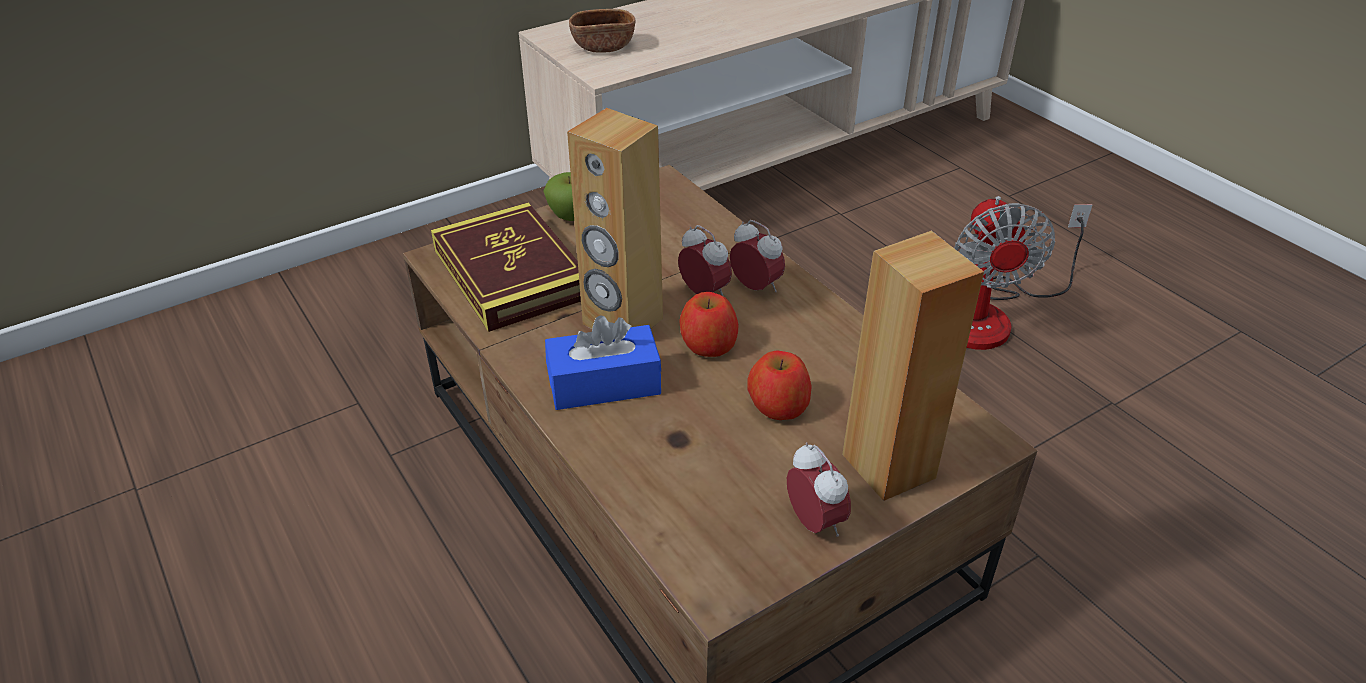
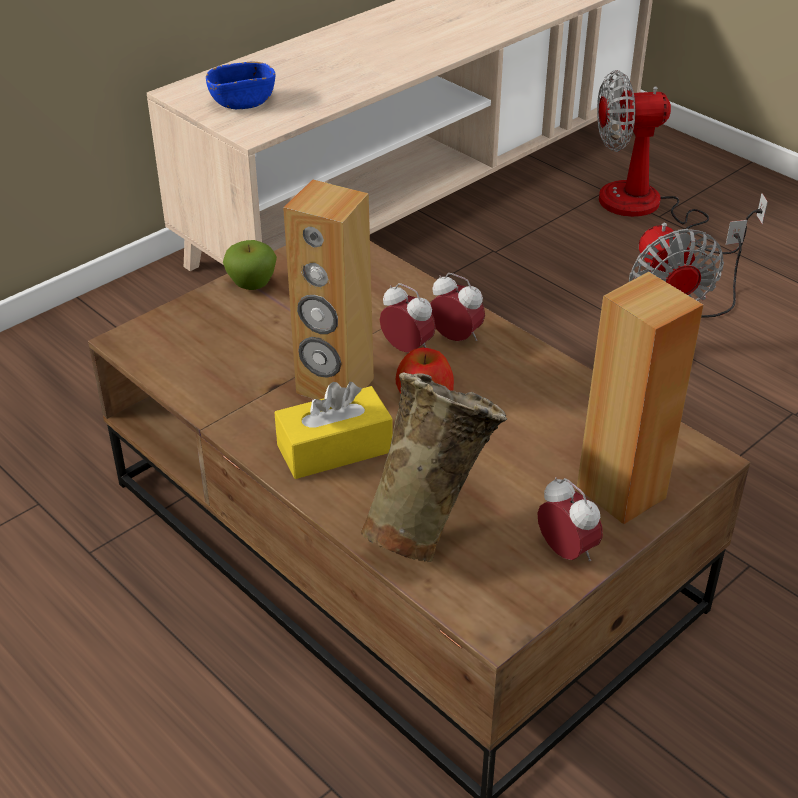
camera: 10 degrees left, 0 degrees up
(511, 273) = (208, 350): book -> none
(603, 46) = (242, 102): brown bowl -> blue bowl
(604, 384) = (334, 449): blue tissue box -> yellow tissue box
(679, 475) = (430, 525): none -> beige vase
(778, 405) = (506, 449): apple -> none
(999, 188) = (648, 210): none -> fan

